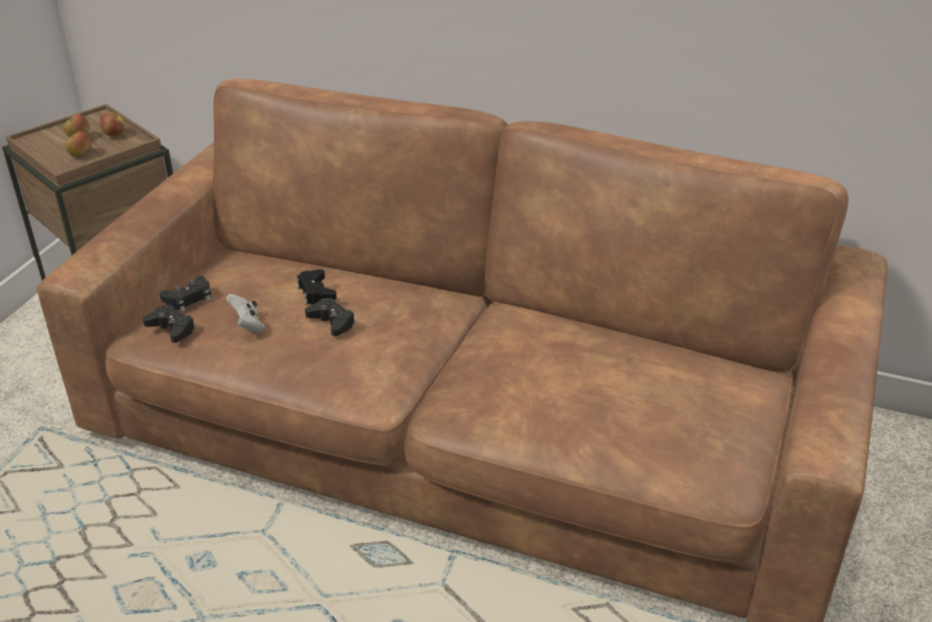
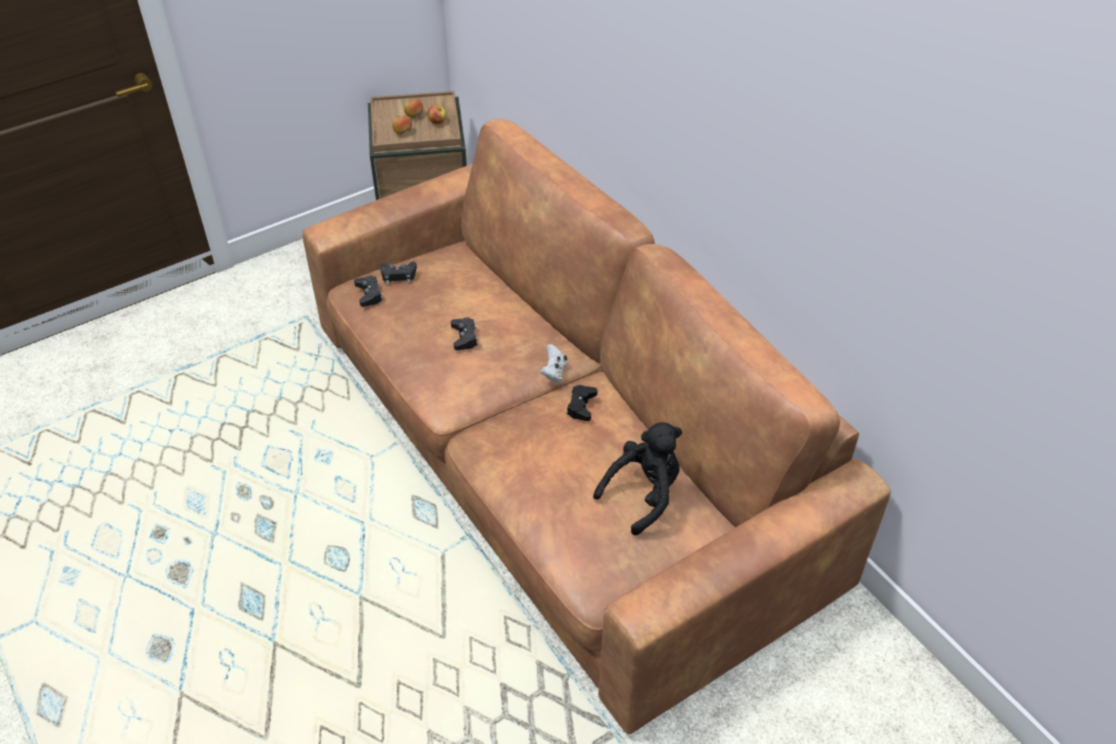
camera: 35 degrees right, 10 degrees up
(248, 325) = (413, 315): white game controller -> white game controller (554, 372)
(316, 292) = (476, 308): black game controller -> black game controller (581, 406)
(669, 375) = (643, 494): none -> black plush toy

